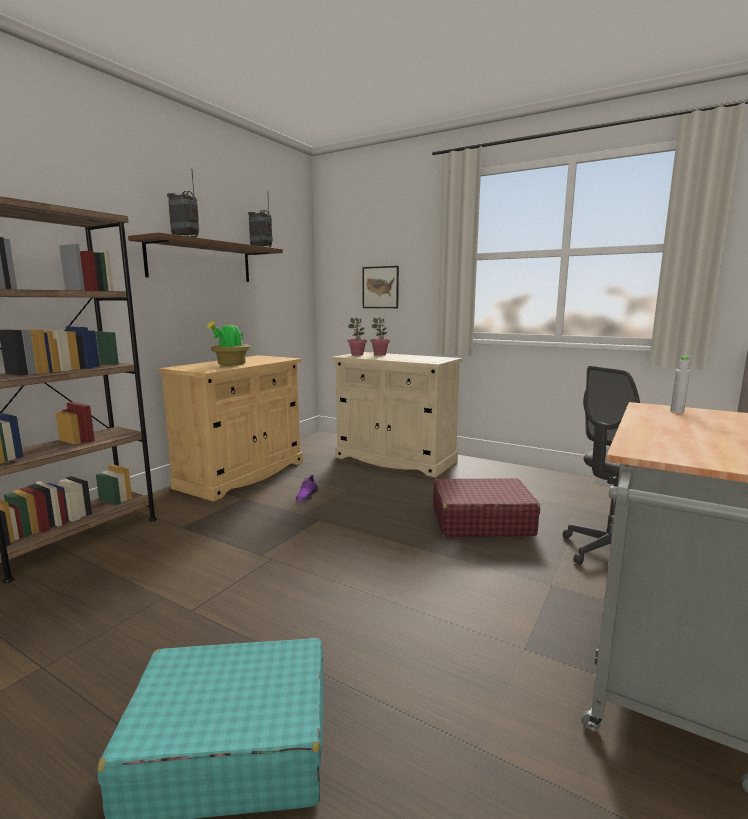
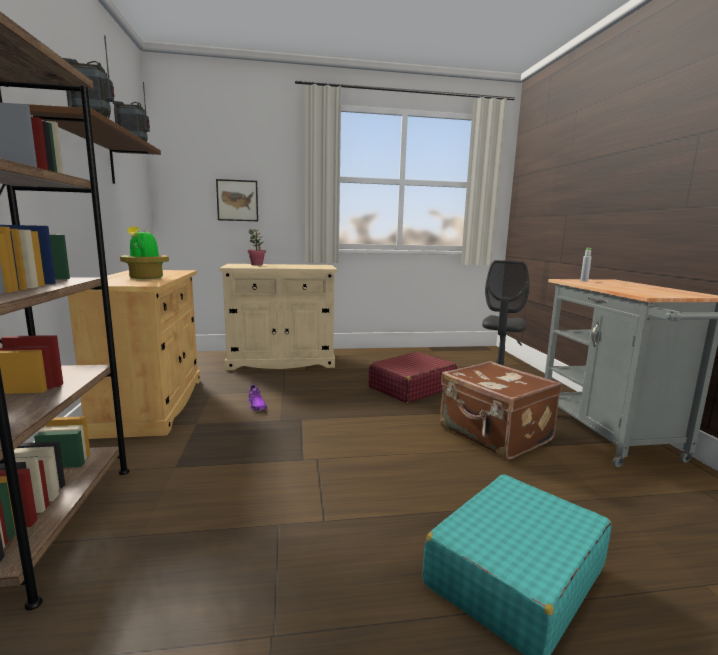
camera: 40 degrees left, 0 degrees up
(357, 355) = (237, 265): potted plant -> none
(482, 608) = (494, 434): none -> brown suitcase

